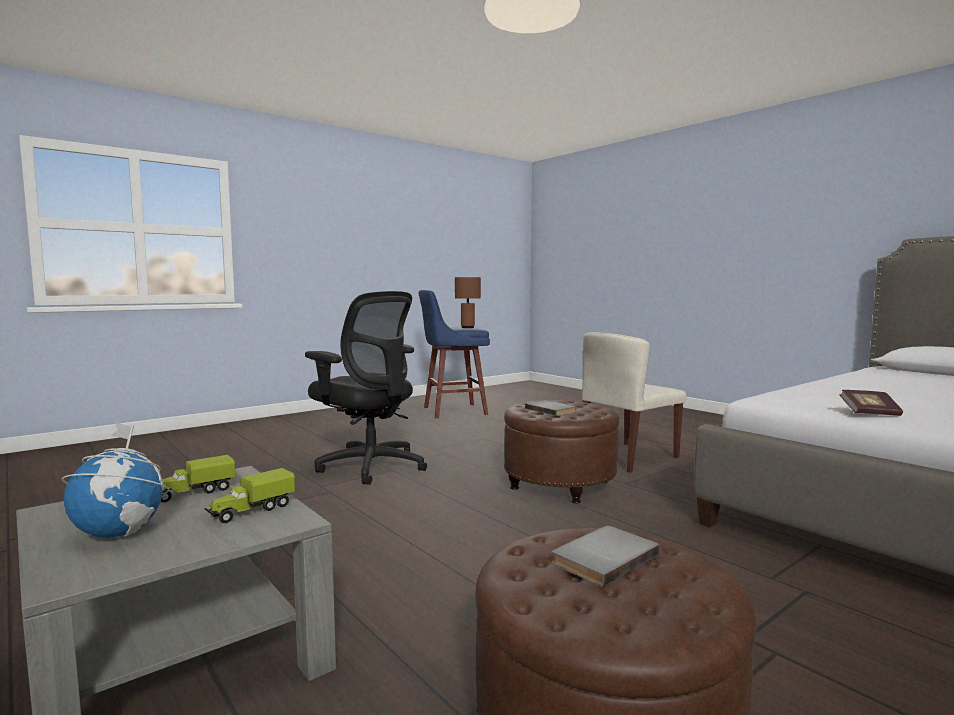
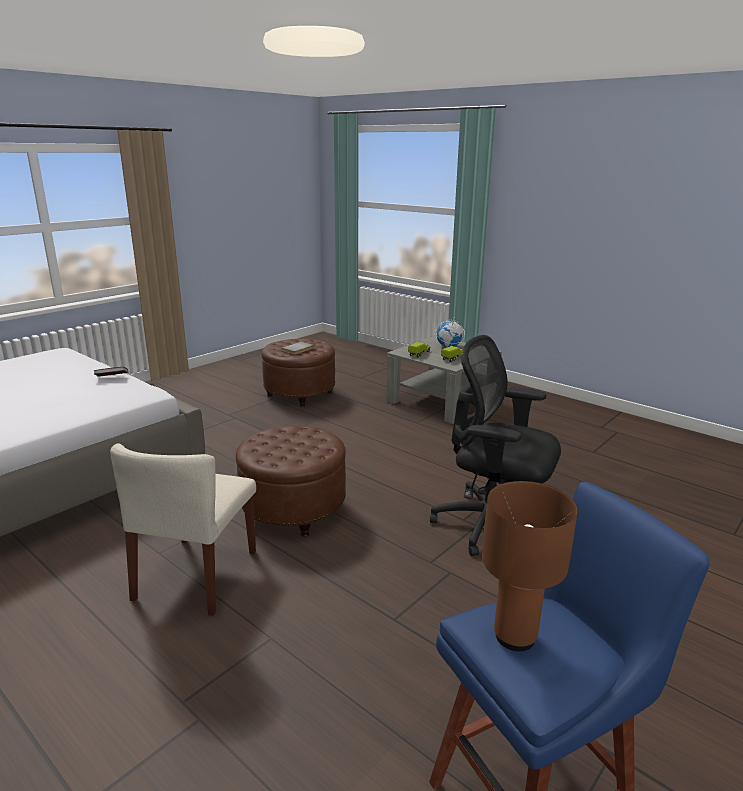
camera: 170 degrees right, 15 degrees up
(551, 410) = (300, 440): grey book -> none
(627, 457) = (196, 575): beige chair -> beige chair turned 150 degrees clockwise

